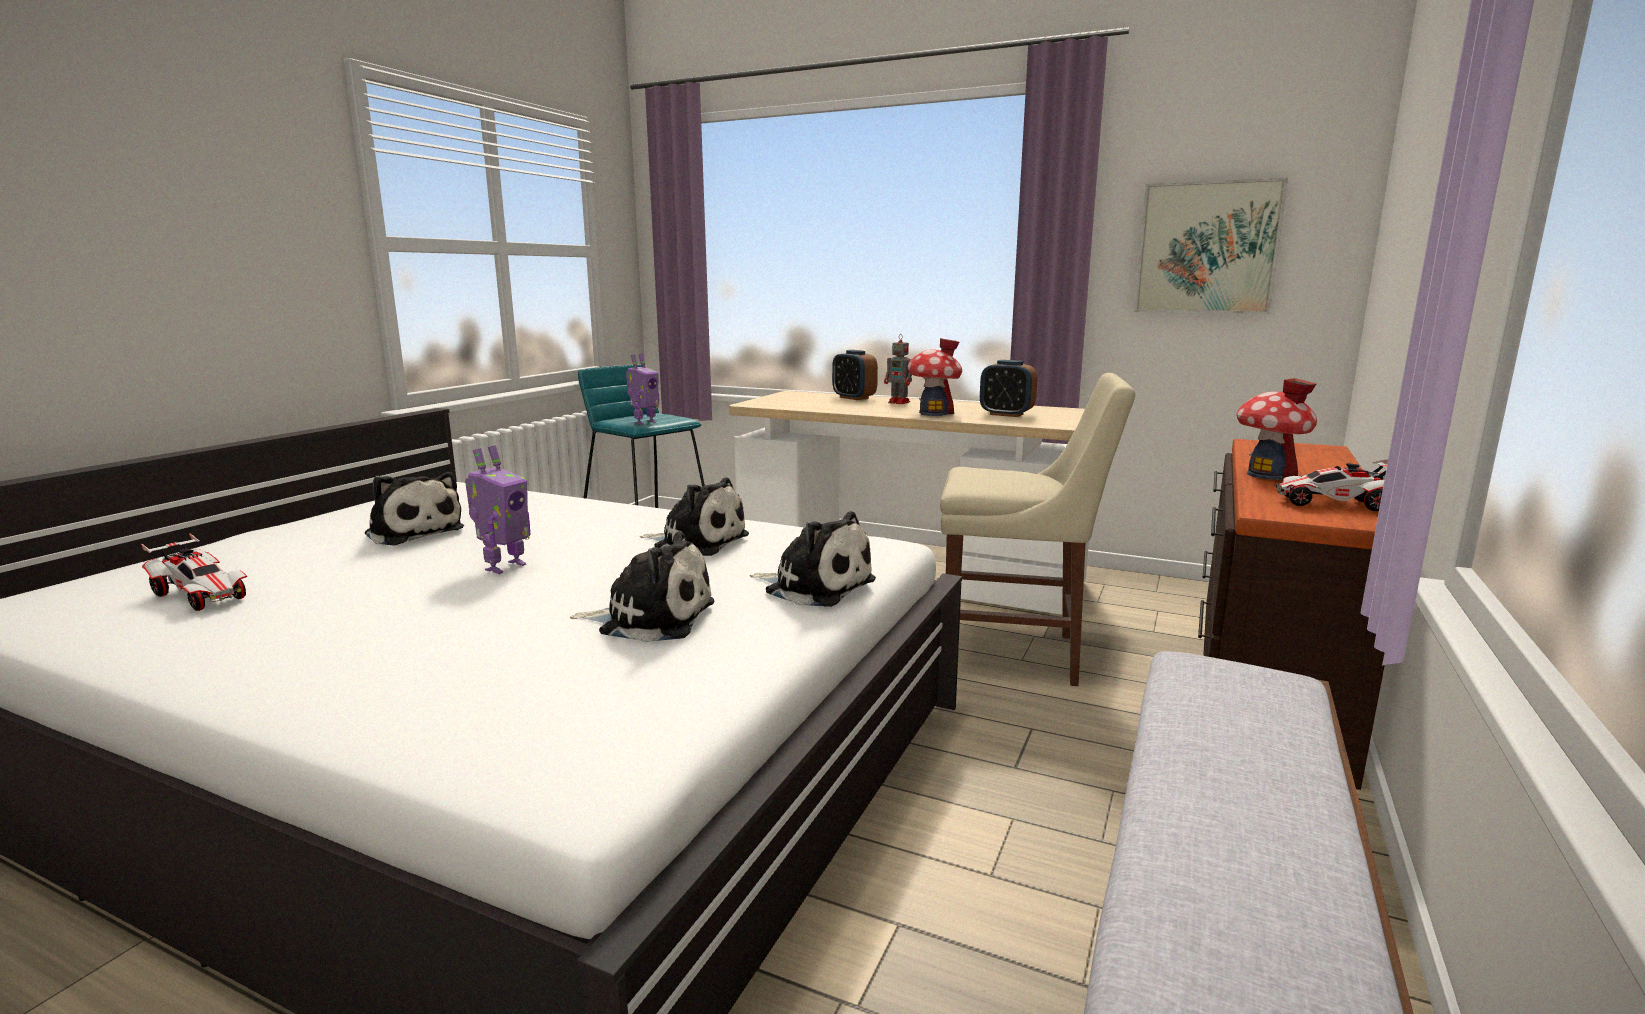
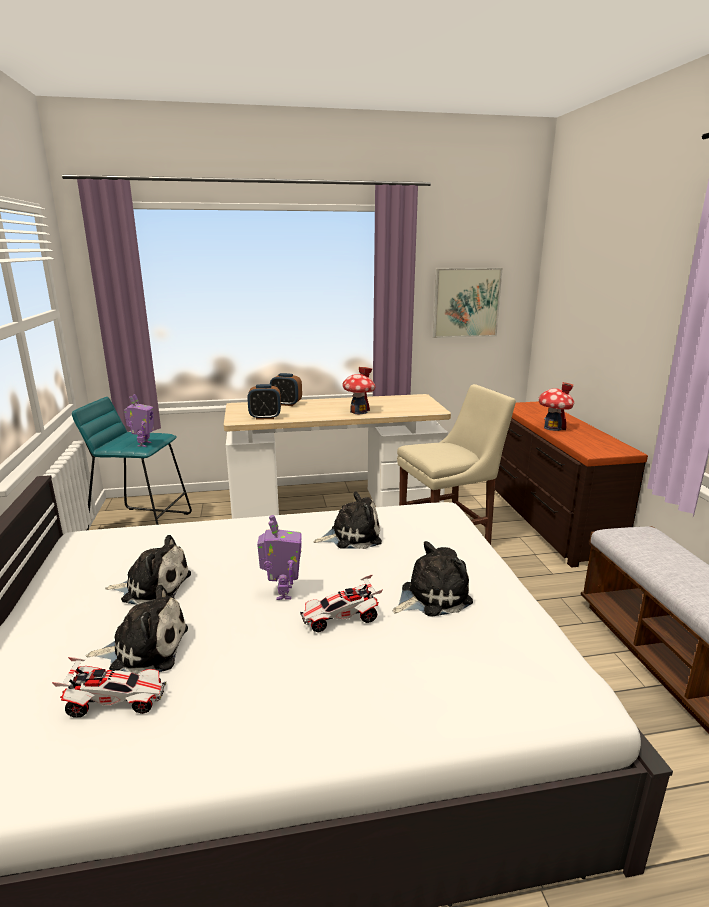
camera: 35 degrees left, 5 degrees up
(815, 586) = (462, 547): plush toy -> plush toy (145, 649)
(900, 402) = (321, 404): toy robot -> none
(1006, 414) = (395, 406): alarm clock -> alarm clock (265, 417)
(1333, 504) = (601, 442): toy car -> toy car (341, 618)

